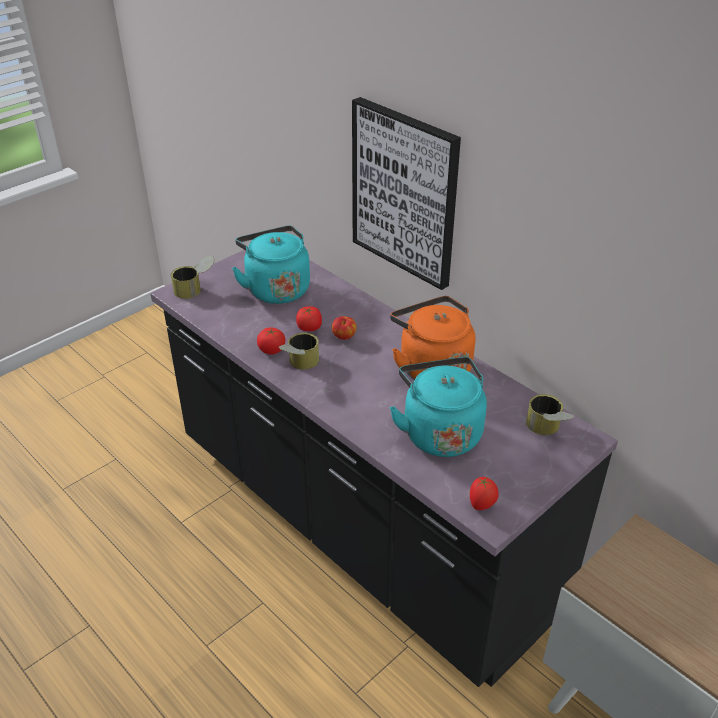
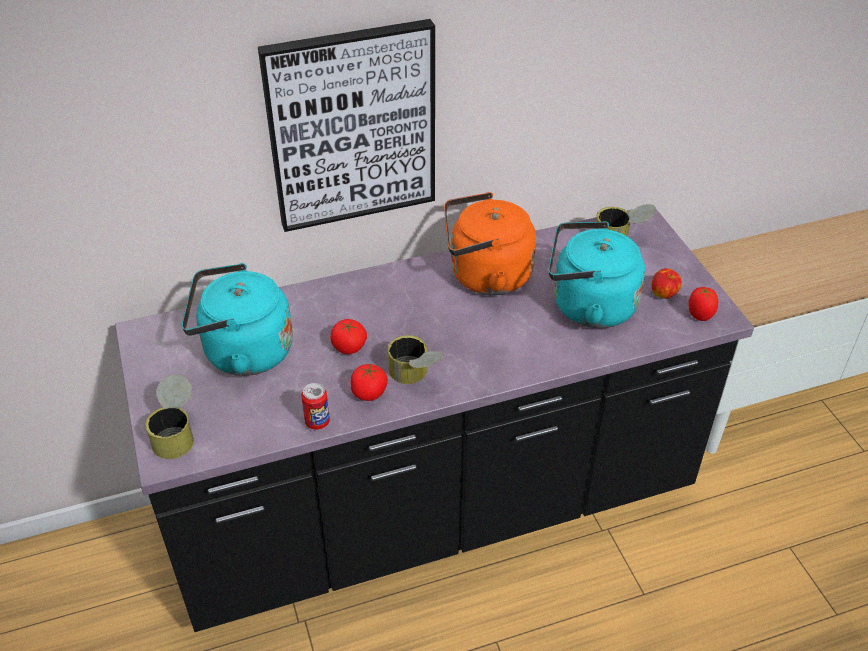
camera: 65 degrees left, 5 degrees up
(233, 337) = (317, 422): none -> can
(344, 337) = (388, 324): apple -> apple (664, 294)

